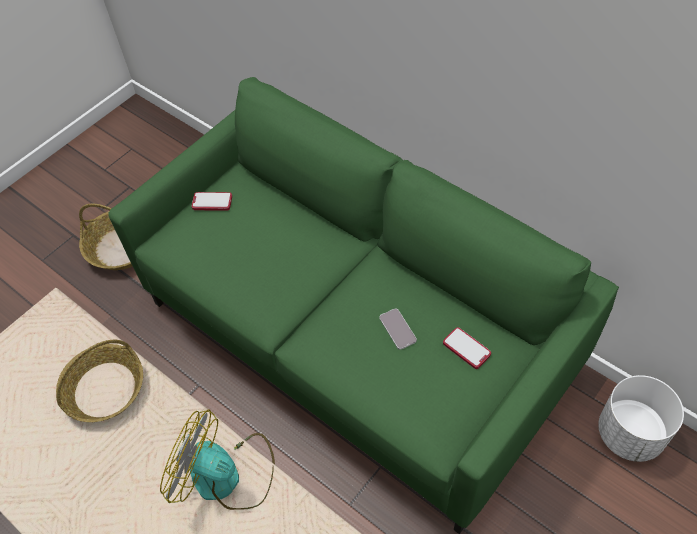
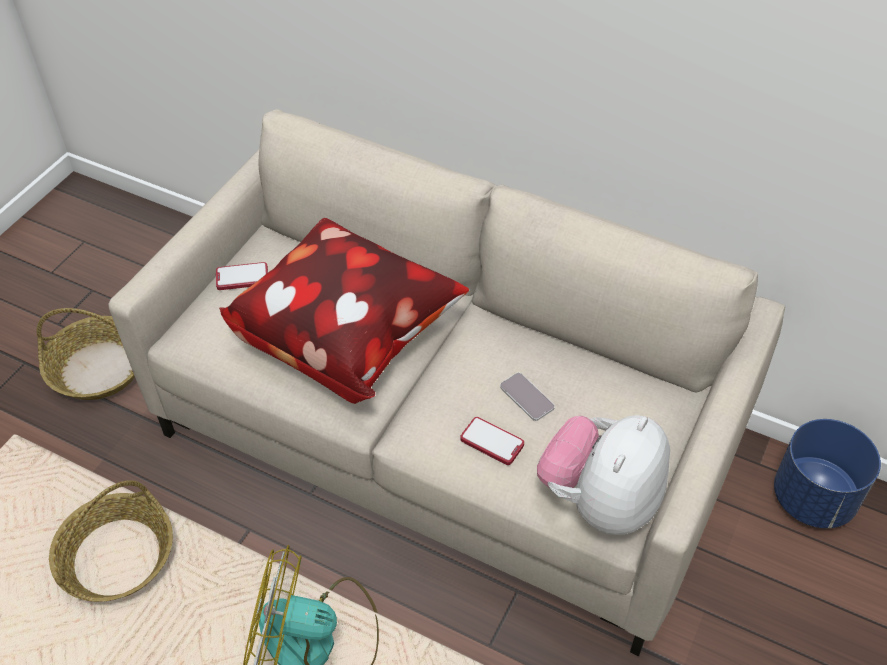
camera: 15 degrees left, 5 degrees down
(276, 261) = (347, 337): none -> pillow
(355, 338) = (446, 438): green sofa -> beige sofa
(432, 422) = (600, 501): none -> plush toy
(466, 348) = (618, 407): phone -> phone (492, 442)
(630, 433) = (813, 498): white planter -> blue planter

